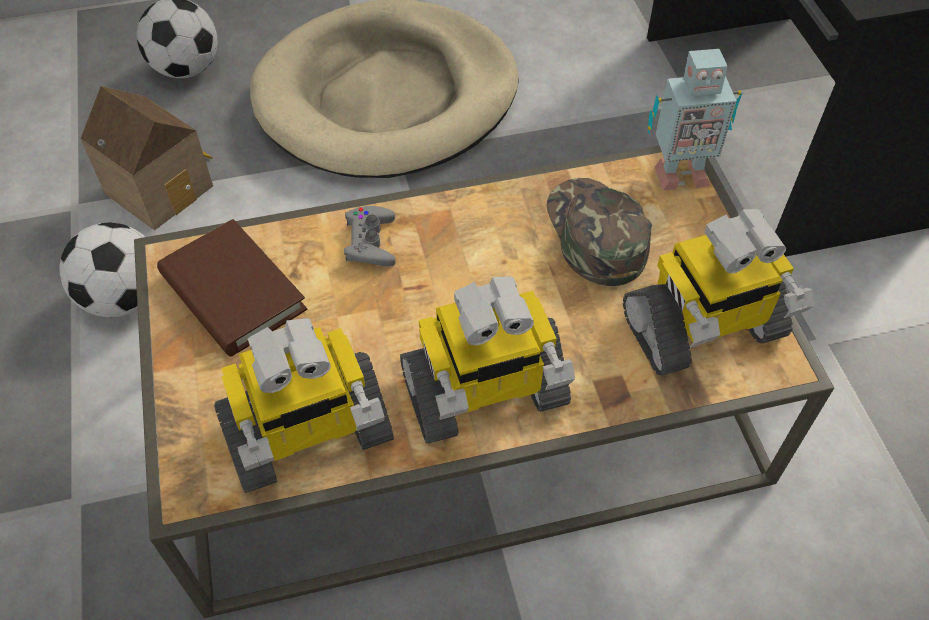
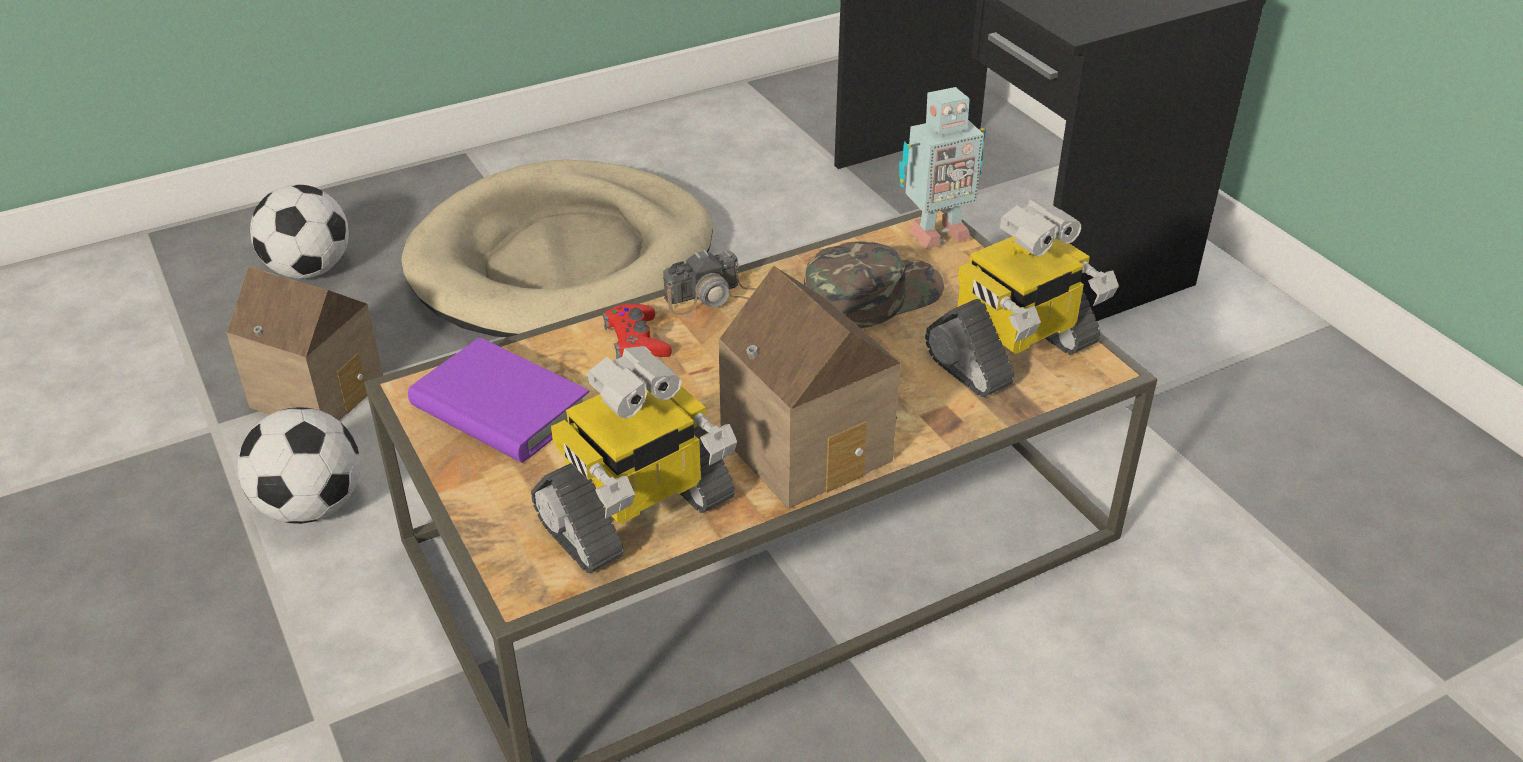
camera: 15 degrees left, 15 degrees down
(232, 292) = (500, 408): brown book -> purple book
(370, 242) = (636, 340): grey game controller -> red game controller
(453, 207) = (713, 297): none -> camera
(484, 393) = (812, 445): toy robot -> toy house
(594, 234) = (871, 295): green cap -> green cap turned 90 degrees clockwise

